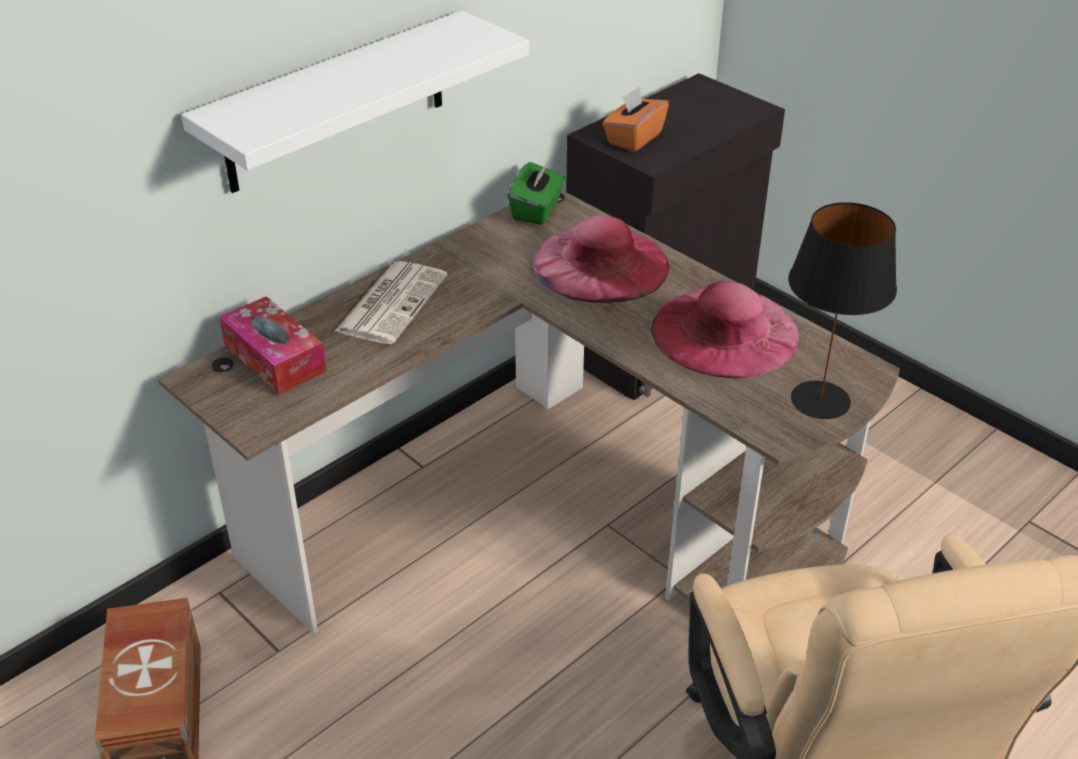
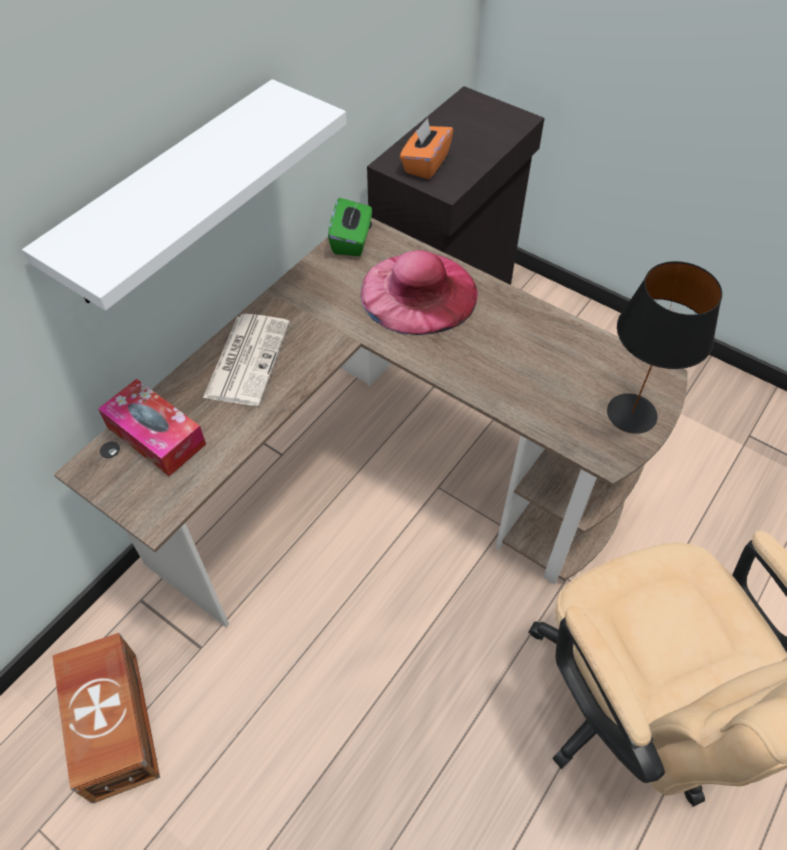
camera: 10 degrees left, 15 degrees up
(725, 332) = (538, 352): pink hat -> none

